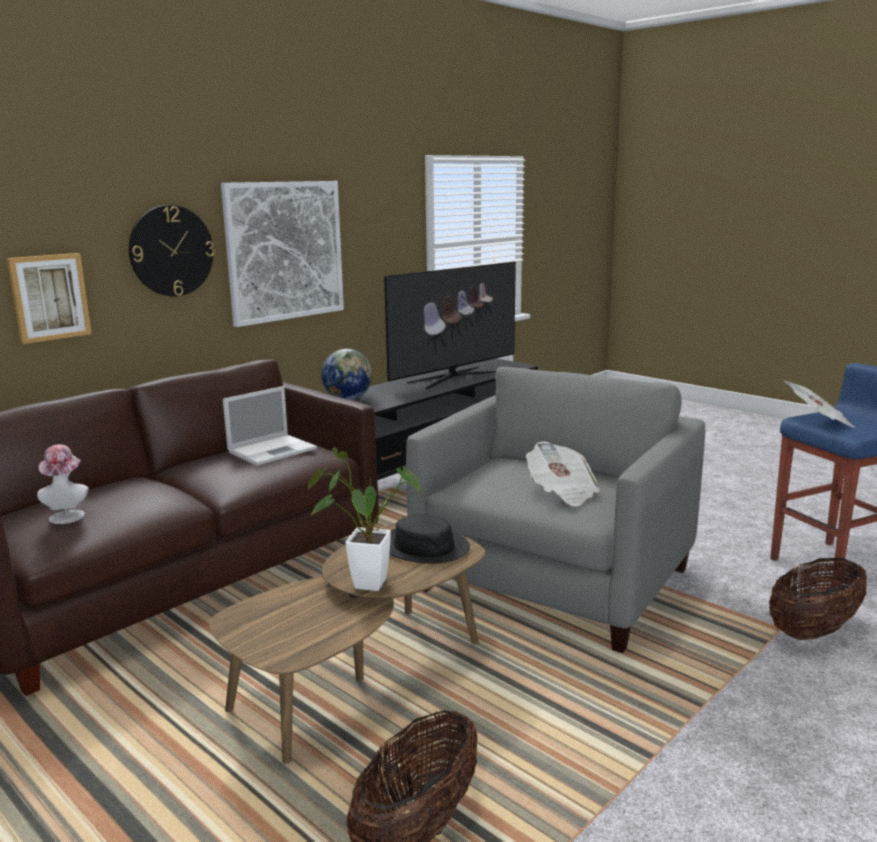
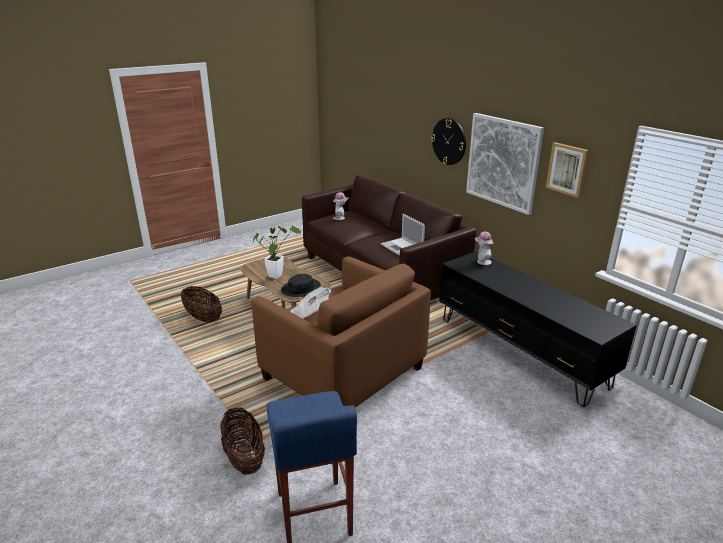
camera: 100 degrees right, 10 degrees up
(49, 297) = (407, 145): picture -> picture (567, 169)
(348, 399) = (482, 262): globe -> hat
(453, 377) = (546, 300): television -> none
(554, 580) = (342, 373): grey armchair -> brown armchair
(817, 421) = (319, 402): newspaper -> none

